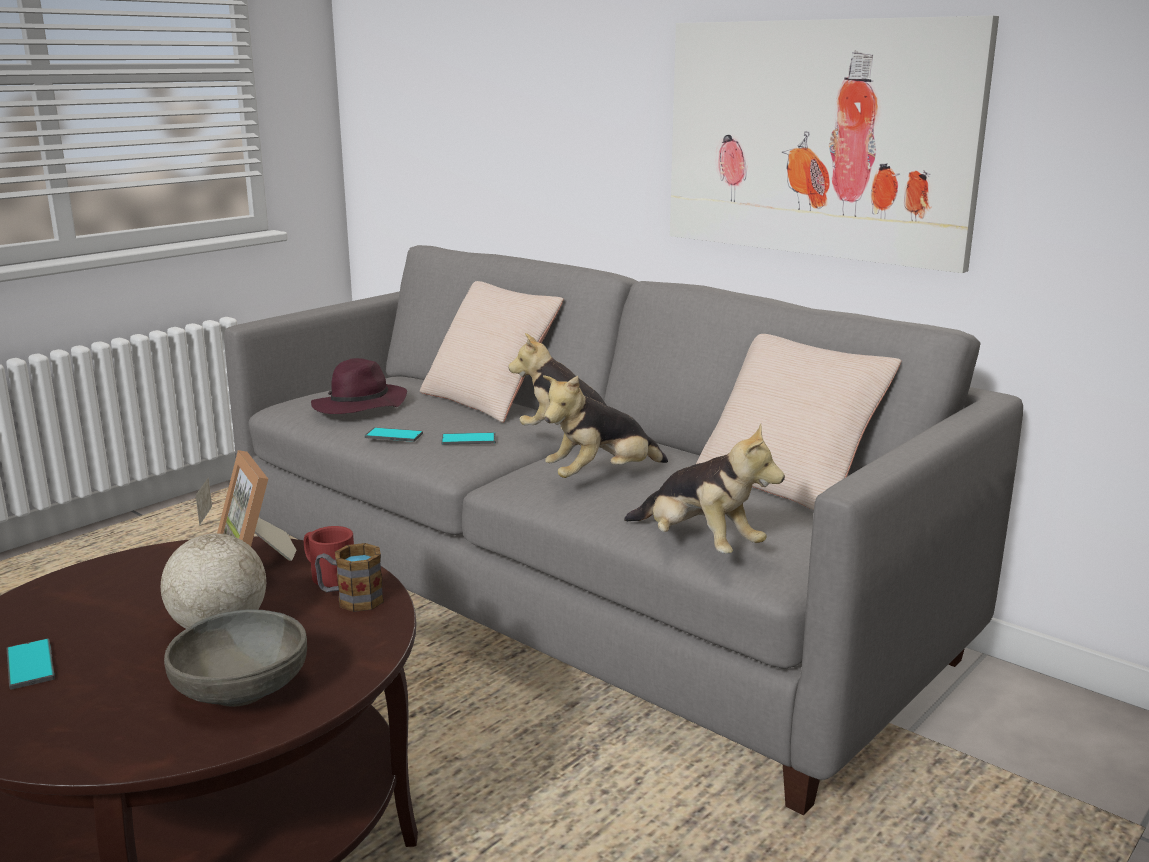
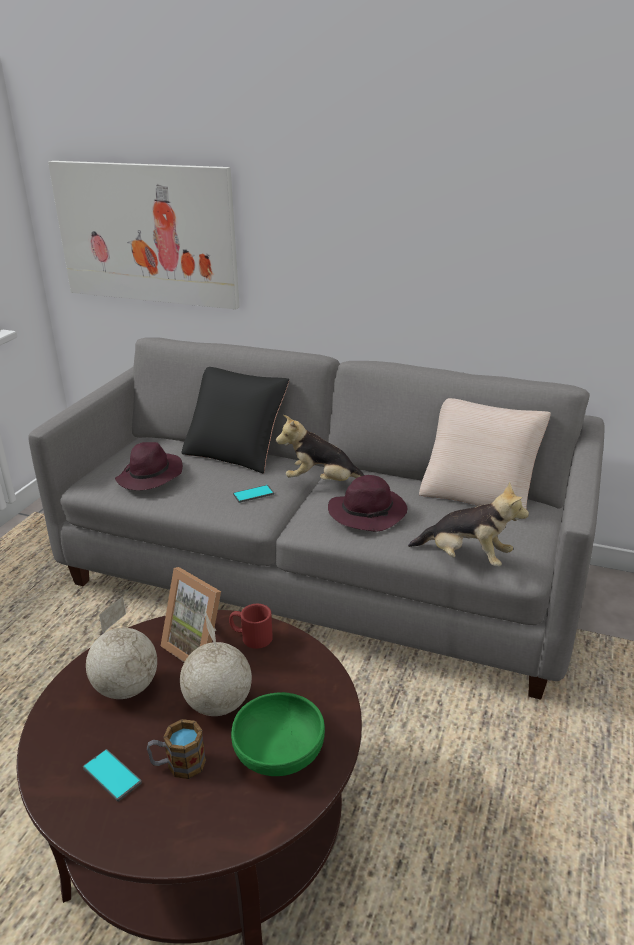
camera: 20 degrees left, 10 degrees up
(131, 591) = (125, 688): none -> globe
(242, 690) = (279, 752): grey bowl -> green bowl
(351, 599) = (285, 655): mug -> mug (178, 765)
(393, 435) = (198, 500): phone -> none
(490, 399) = (236, 452): beige pillow -> black pillow
(602, 477) = (368, 512): plush toy -> purple hat
(817, 139) = (458, 257): picture -> picture (146, 234)

